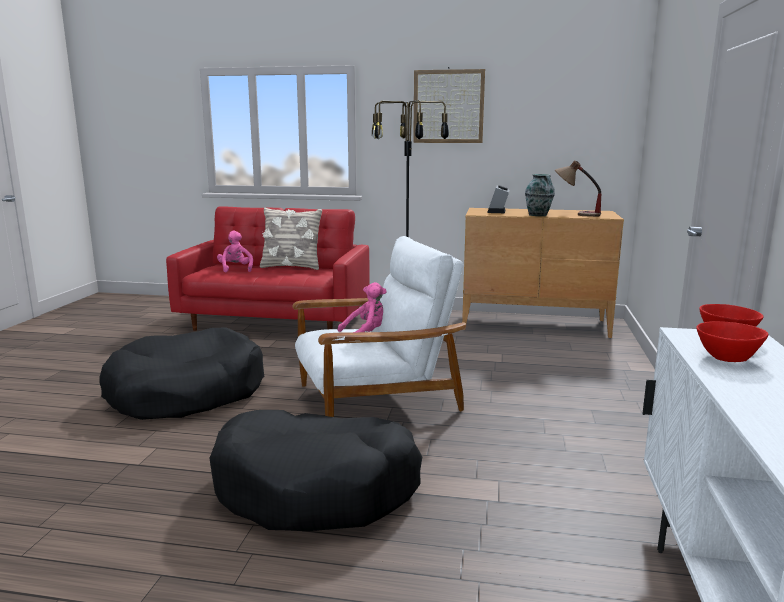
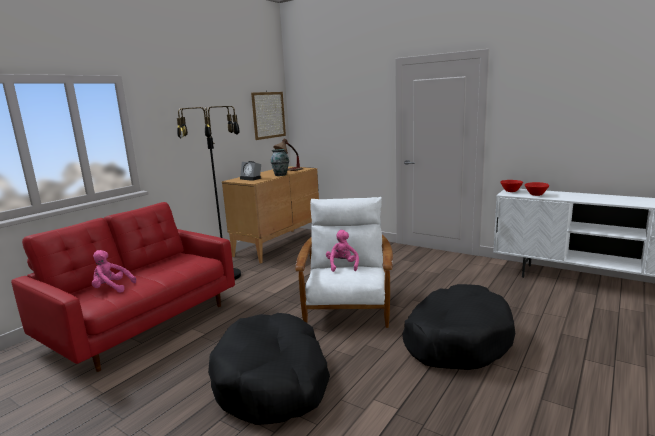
camera: 65 degrees left, 0 degrees up
(291, 267) = (145, 267): beige pillow -> none
(448, 105) = (195, 108): picture -> picture (268, 114)

